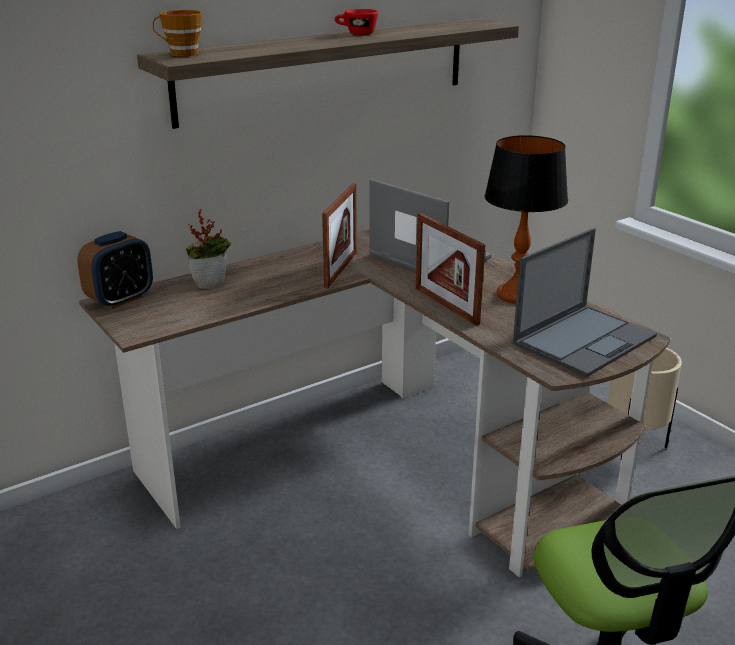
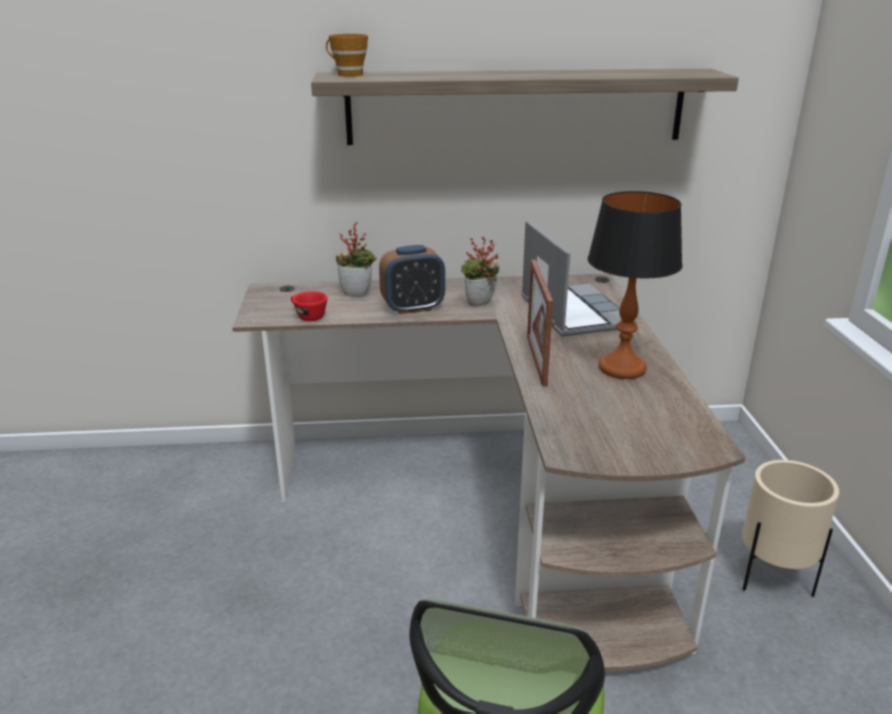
camera: 30 degrees right, 0 degrees up
(120, 299) = (276, 289): alarm clock -> alarm clock (413, 308)
(341, 269) = (480, 305): picture frame -> potted plant
(356, 33) = (544, 71): red cup -> red cup (307, 316)
(585, 339) = (640, 430): laptop -> none

